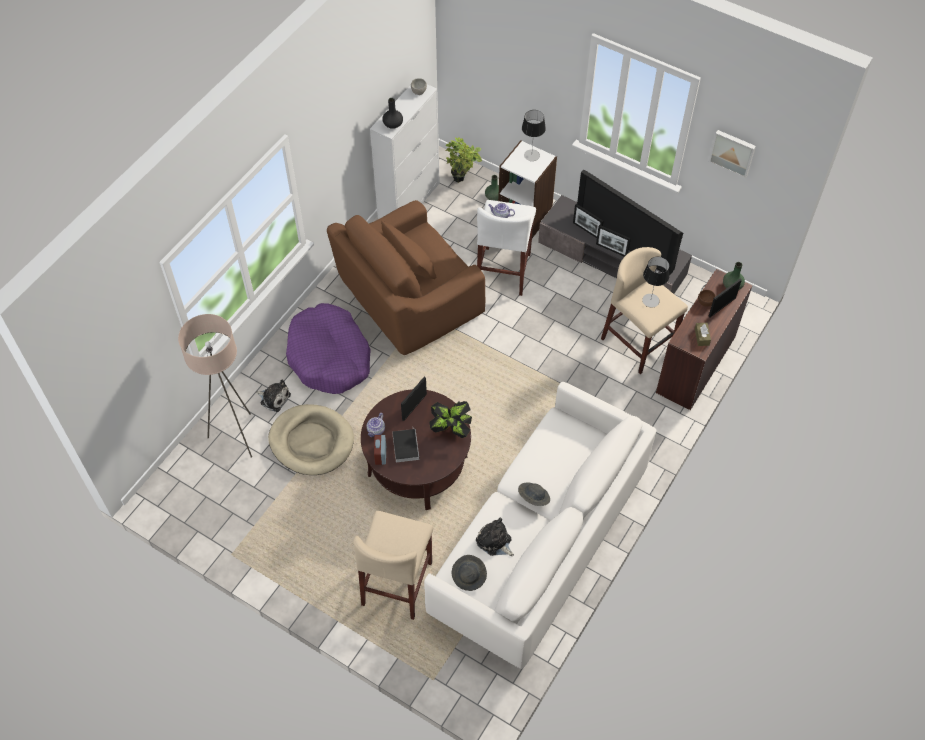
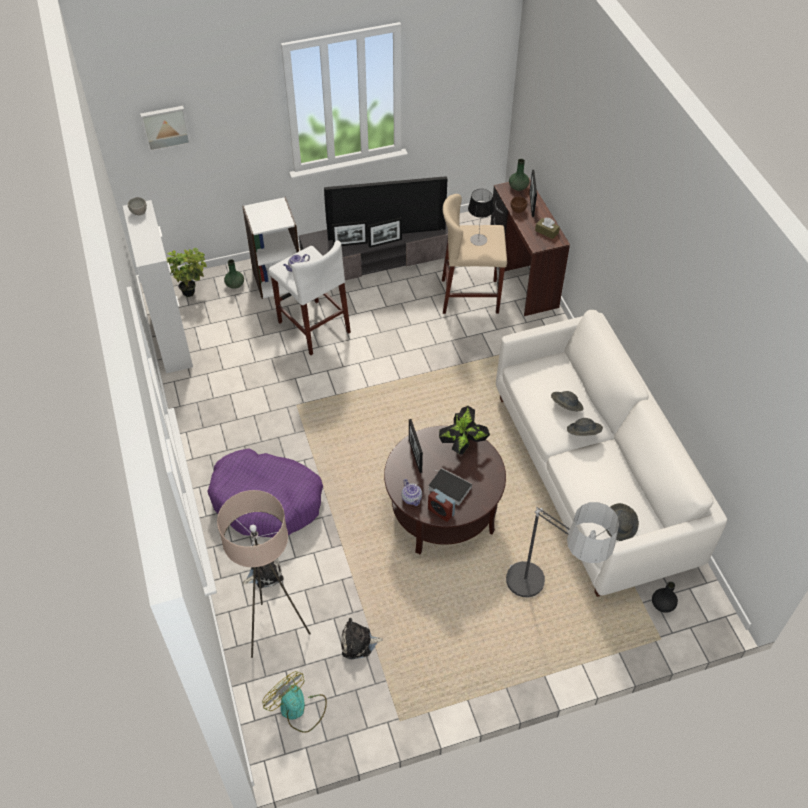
camera: 50 degrees left, 5 degrees down
(193, 490) = (298, 709): none -> fan
(311, 441) = (341, 573): beige dog bed -> none
(393, 124) = (152, 249): black vase -> black vase (663, 604)
(397, 583) = (546, 603): beige stool -> floor lamp
(408, 299) = (270, 406): brown armchair -> none
(495, 542) = (602, 487): plush toy -> plush toy (359, 643)
(531, 155) = (266, 209): table lamp -> none
(549, 470) = (565, 406): none -> grey hat
(732, 152) = (447, 79): picture -> picture (165, 127)

